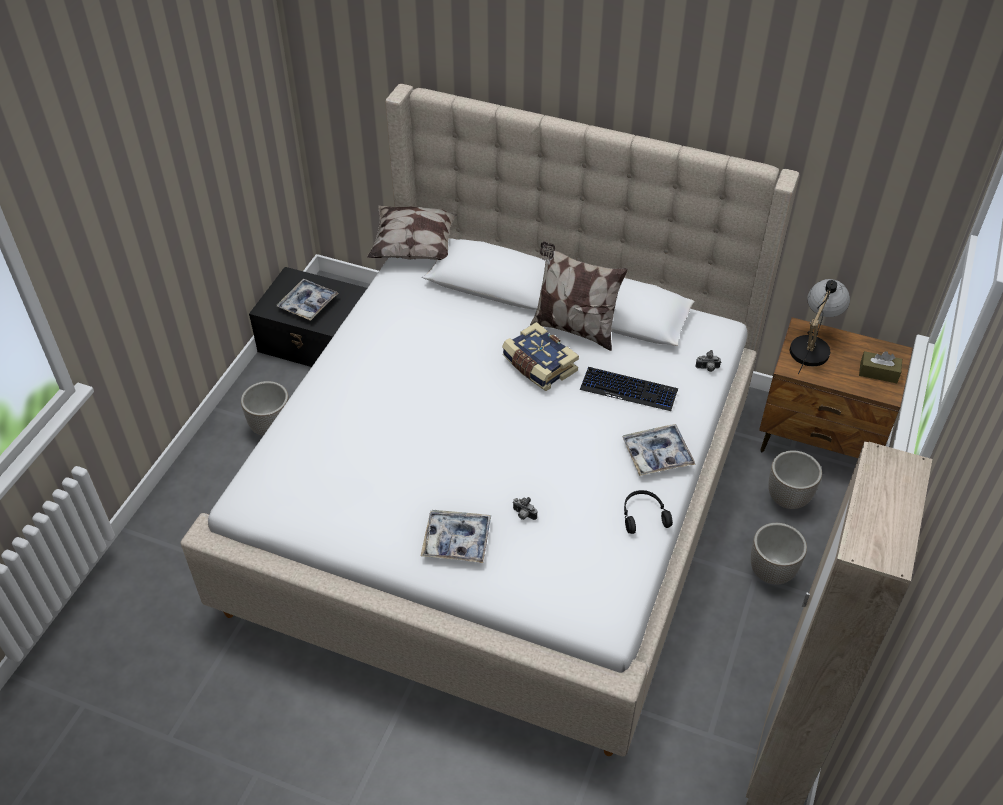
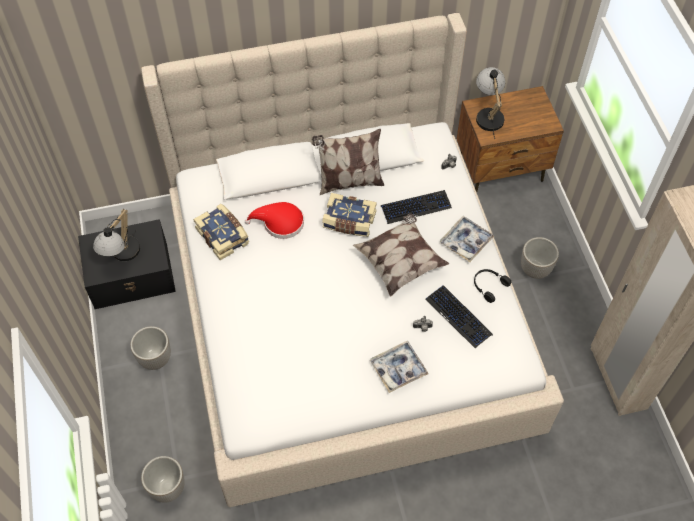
camera: 35 degrees left, 10 degrees up
(308, 304) = (122, 256): tray -> table lamp
(393, 313) = (223, 236): none -> book
(416, 247) = (194, 177): pillow -> pillow (400, 262)
(462, 330) = (280, 223): none -> red hat
(577, 527) = (459, 317): none -> keyboard
(788, 498) = (511, 217): planter -> planter (168, 488)
(878, 373) = (536, 113): brown tissue box -> none

